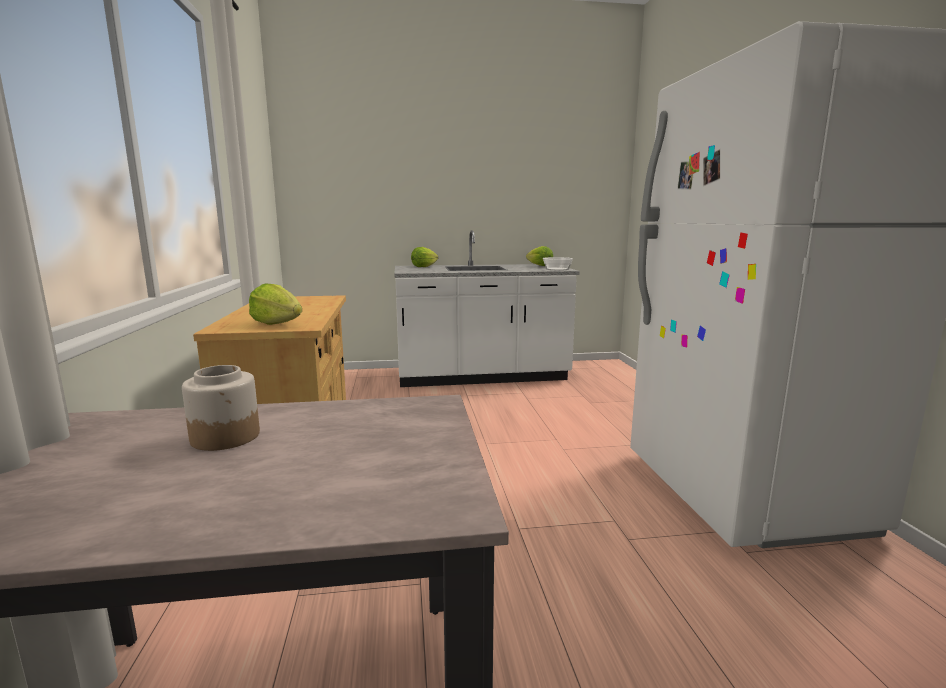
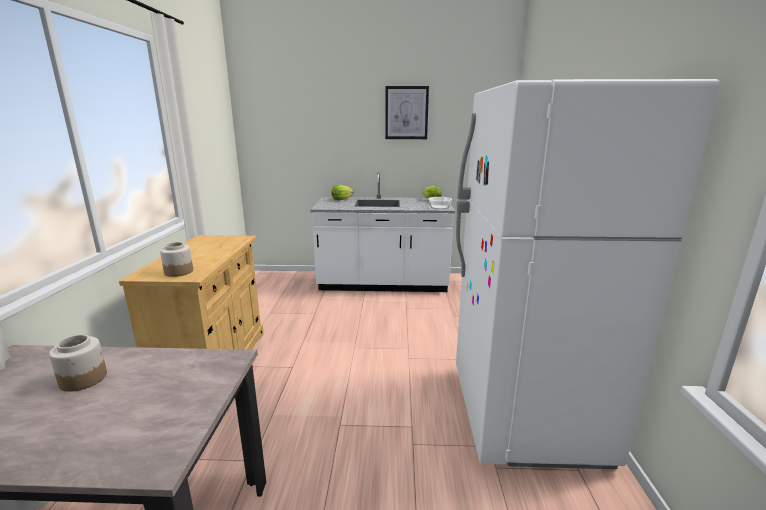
camera: 10 degrees right, 5 degrees up
(277, 323) = (179, 272): lettuce -> jar
(503, 157) = (406, 113): none -> picture

